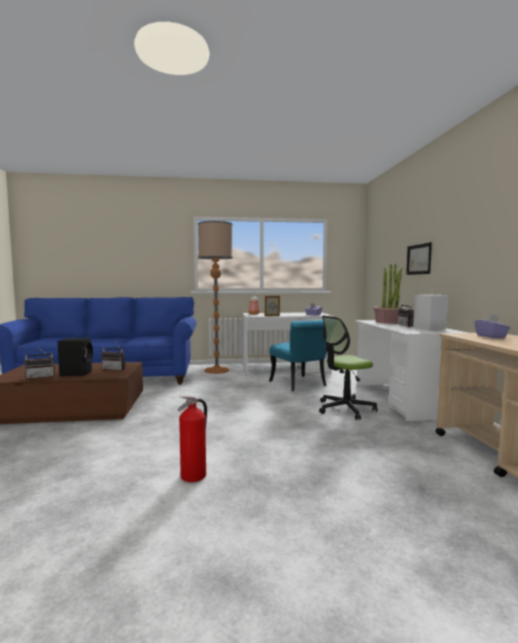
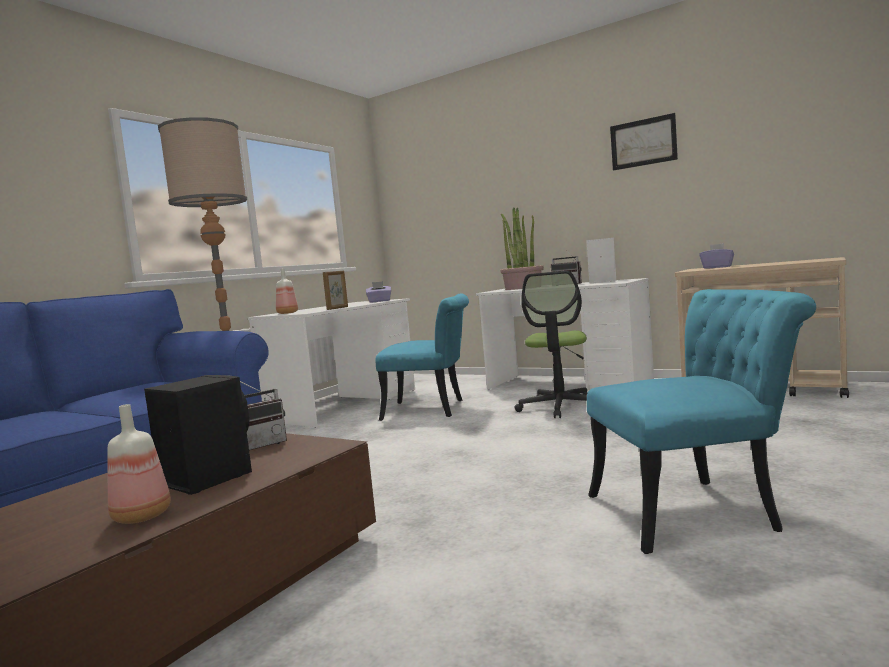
camera: 50 degrees left, 0 degrees up
(41, 376) = (142, 516): radio -> bottle
(194, 476) = (697, 510): fire extinguisher -> turquoise chair
(418, 259) = (526, 203): picture -> picture (643, 142)

